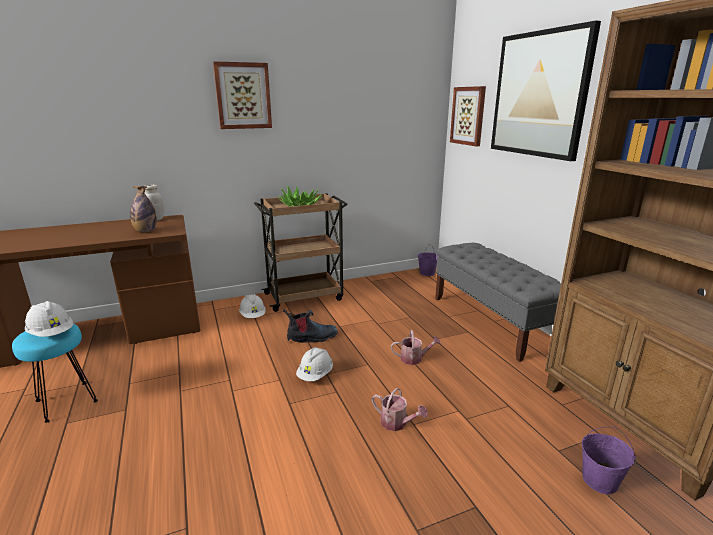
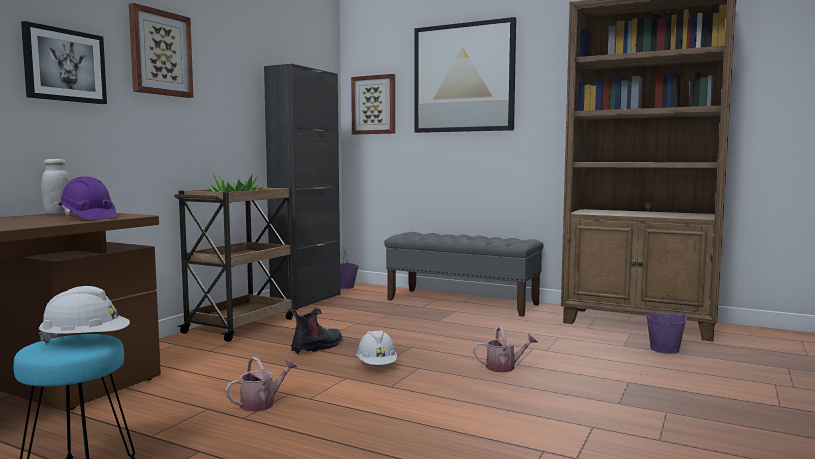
camera: 40 degrees left, 15 degrees down
(145, 231) = (88, 217): bottle -> purple hard hat
(164, 117) = (64, 65): none -> picture
(253, 316) = (205, 350): white hard hat -> none
(379, 281) = (306, 300): none -> black cabinet
(414, 358) = (444, 334): watering can -> watering can (262, 403)

